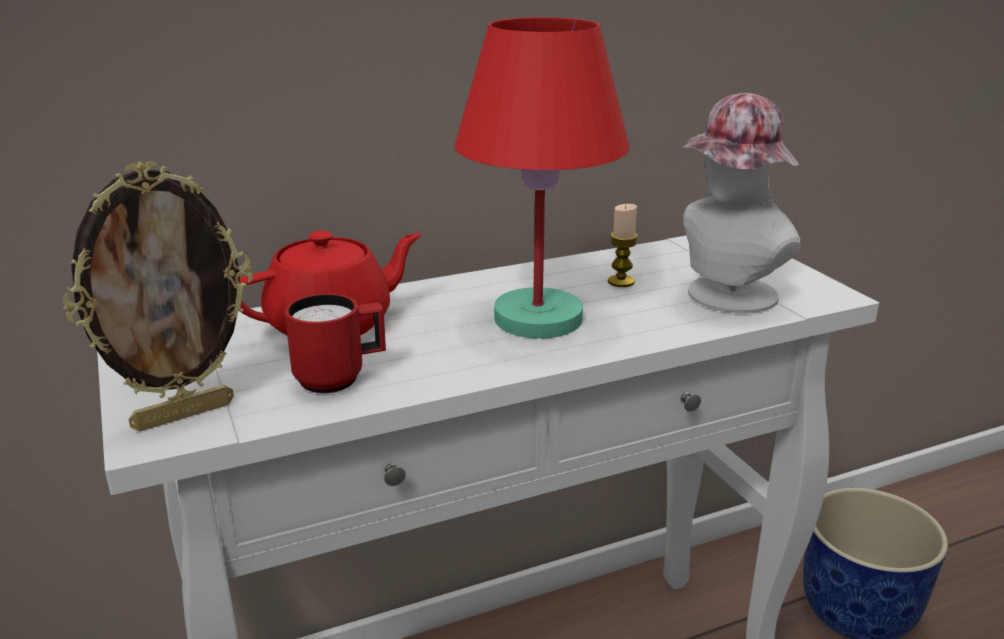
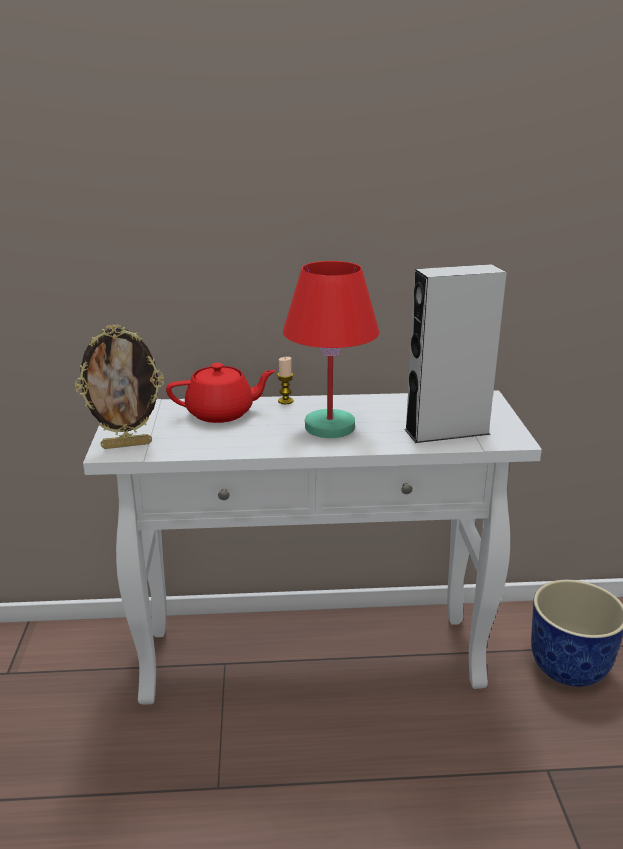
camera: 20 degrees right, 0 degrees up
(340, 378) = (207, 440): red mug -> none
(621, 282) = (395, 413): candle -> candle (285, 401)
(724, 297) = (446, 431): hat -> grey speaker

